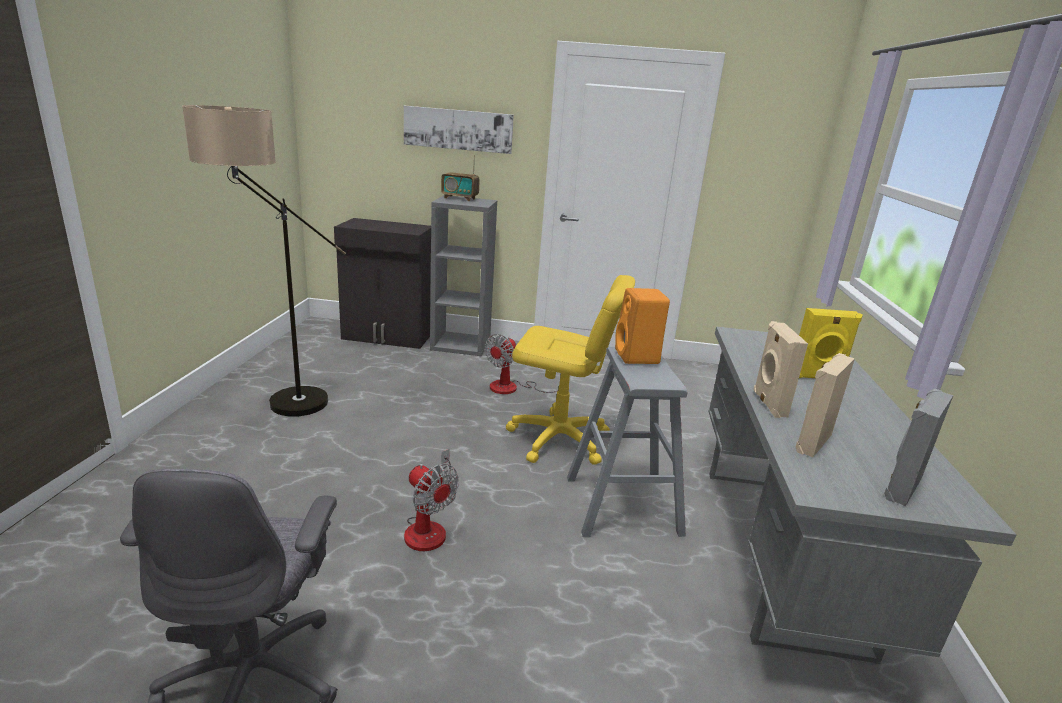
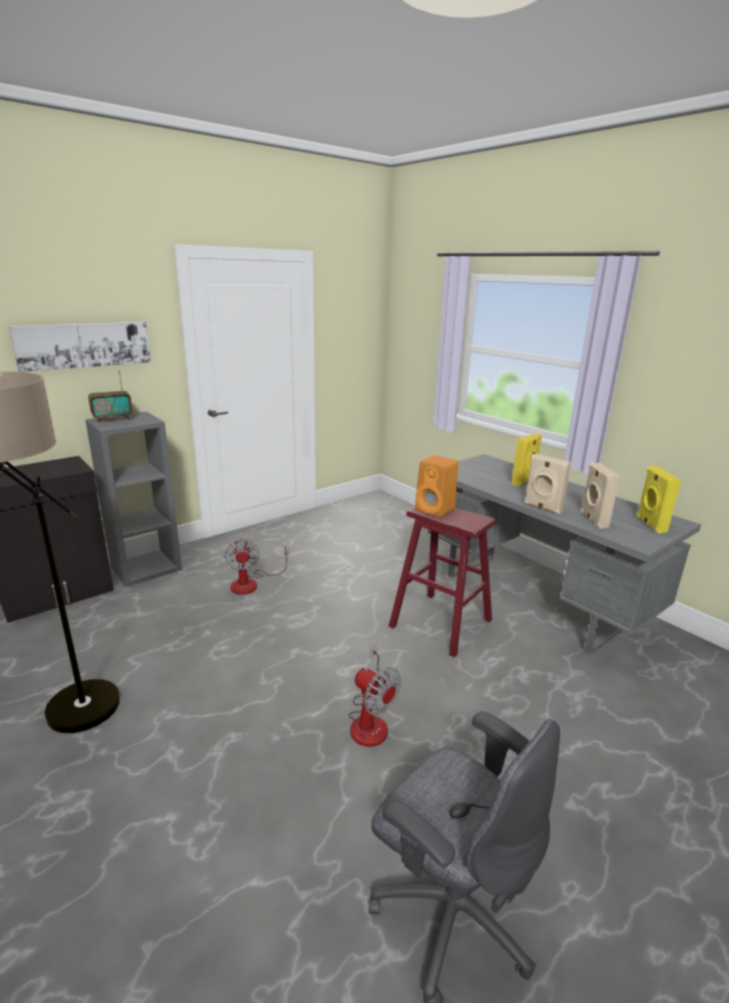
camera: 45 degrees left, 0 degrees up
(429, 526) = (370, 720): fan -> fan turned 45 degrees clockwise
(559, 439) = (343, 603): yellow office chair -> none
(622, 505) = (440, 623): grey stool -> red stool
(901, 487) = (650, 524): grey speaker -> yellow speaker

